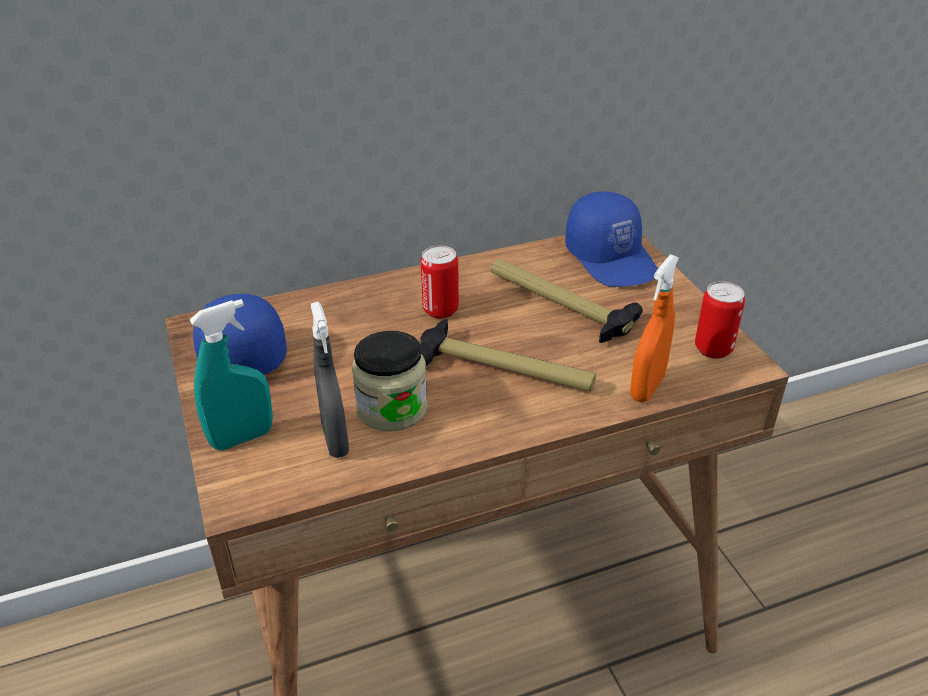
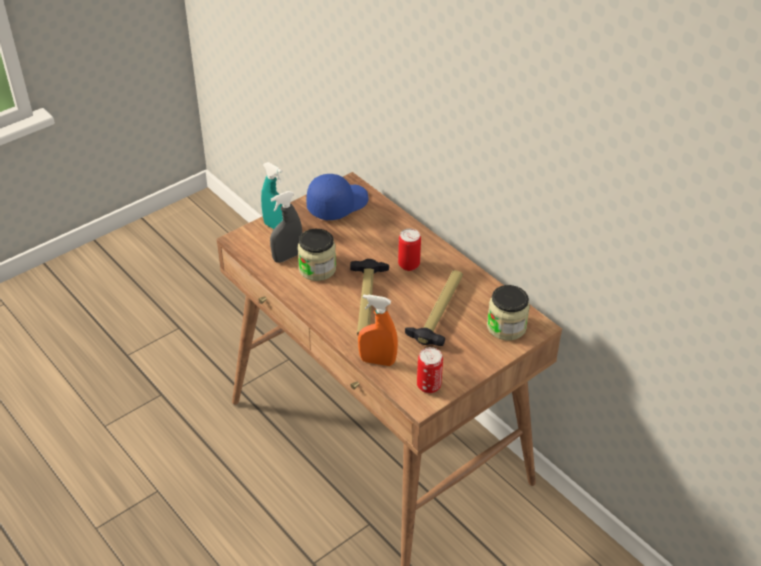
camera: 70 degrees right, 5 degrees up
(612, 259) = (506, 327): blue cap -> jar

